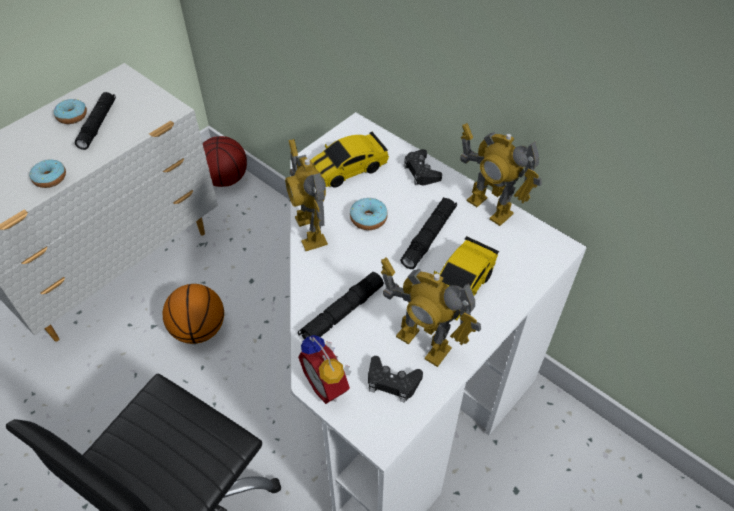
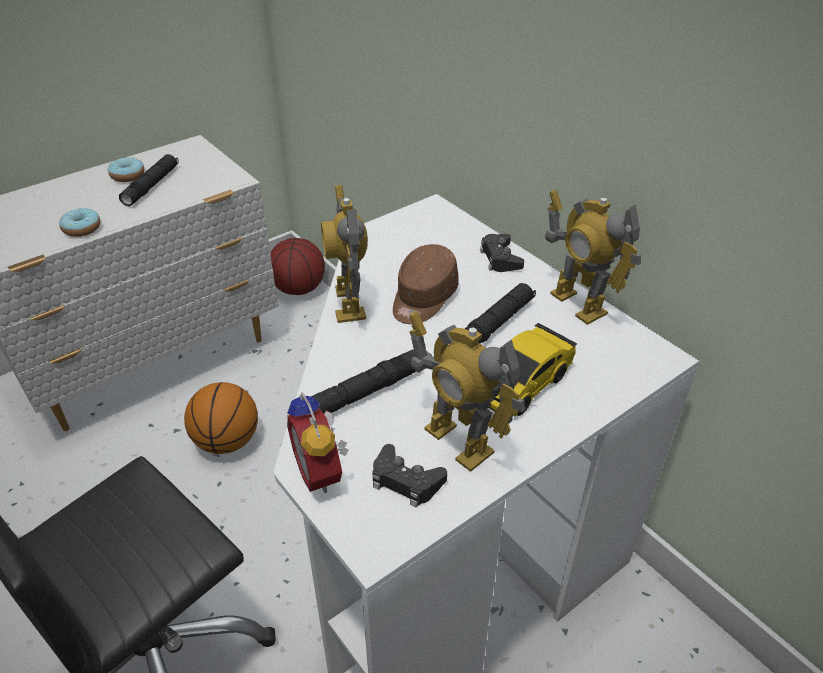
camera: 10 degrees right, 10 degrees down
(348, 169) = (413, 247): toy car -> none
(368, 219) = (423, 298): donut -> brown cap

